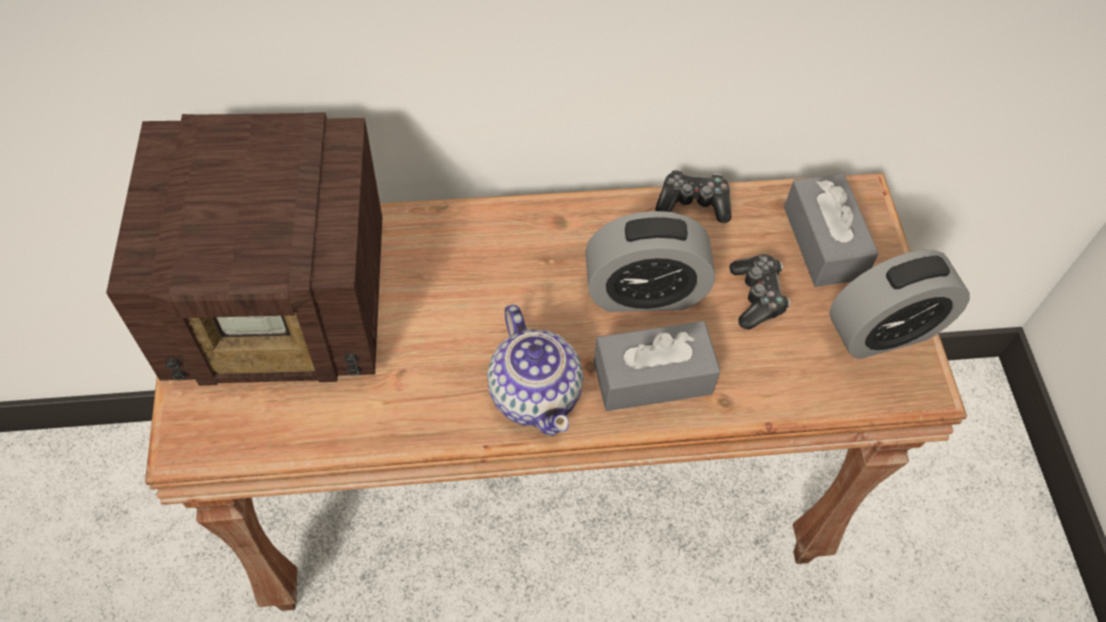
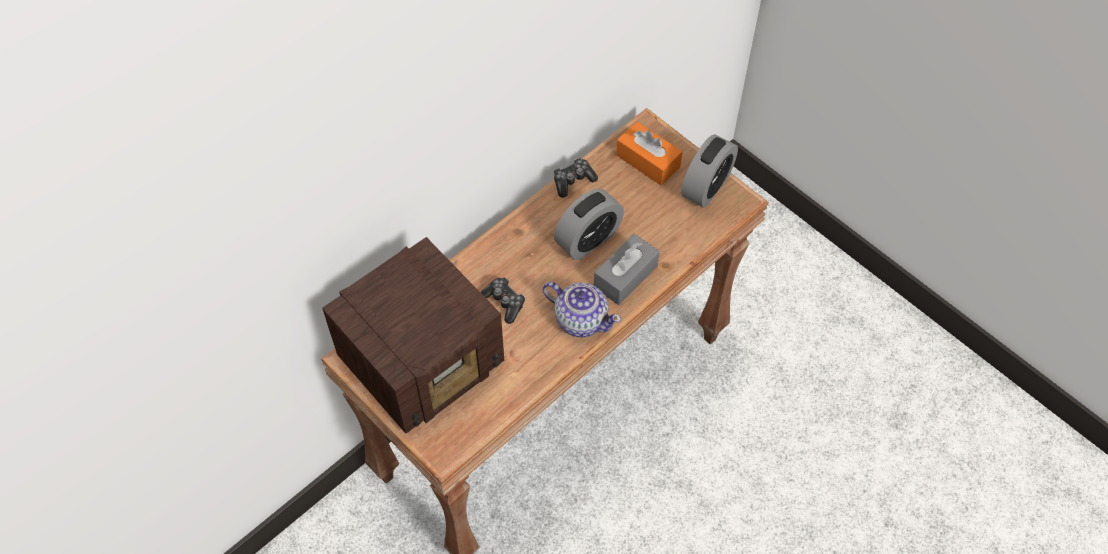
camera: 35 degrees left, 0 degrees up
(757, 296) = (639, 207): game controller -> game controller (504, 302)
(823, 242) = (648, 161): grey tissue box -> orange tissue box

